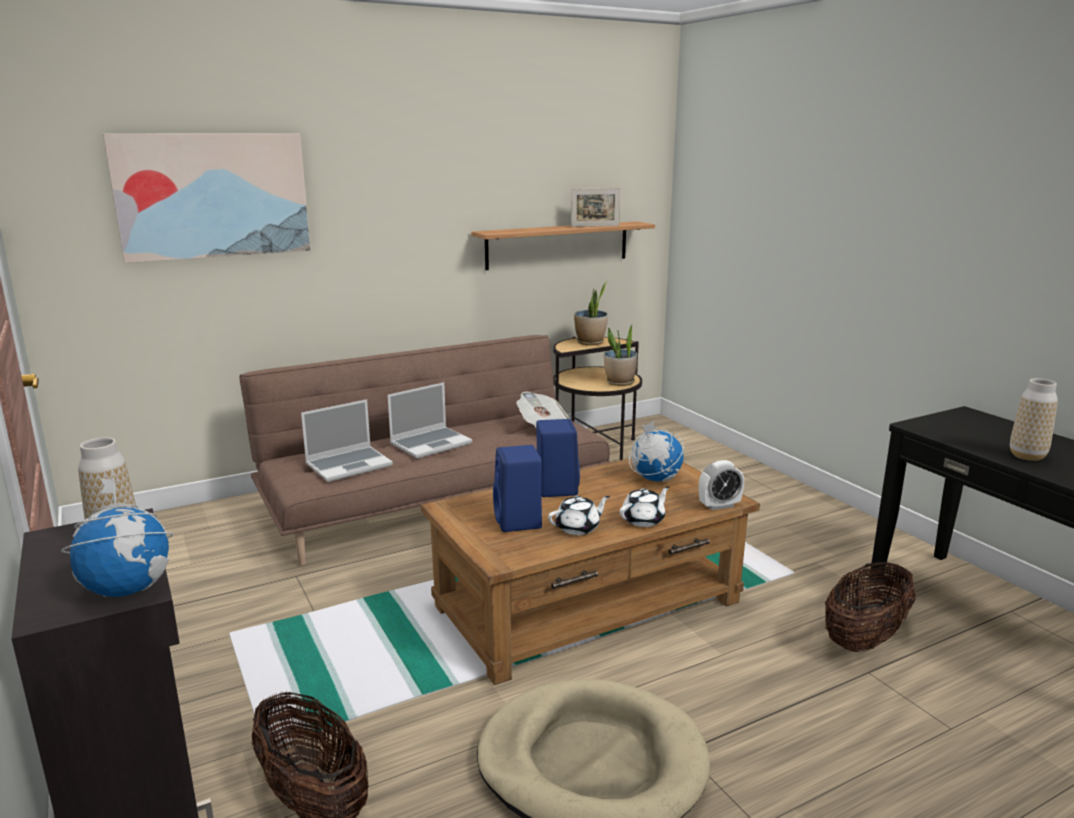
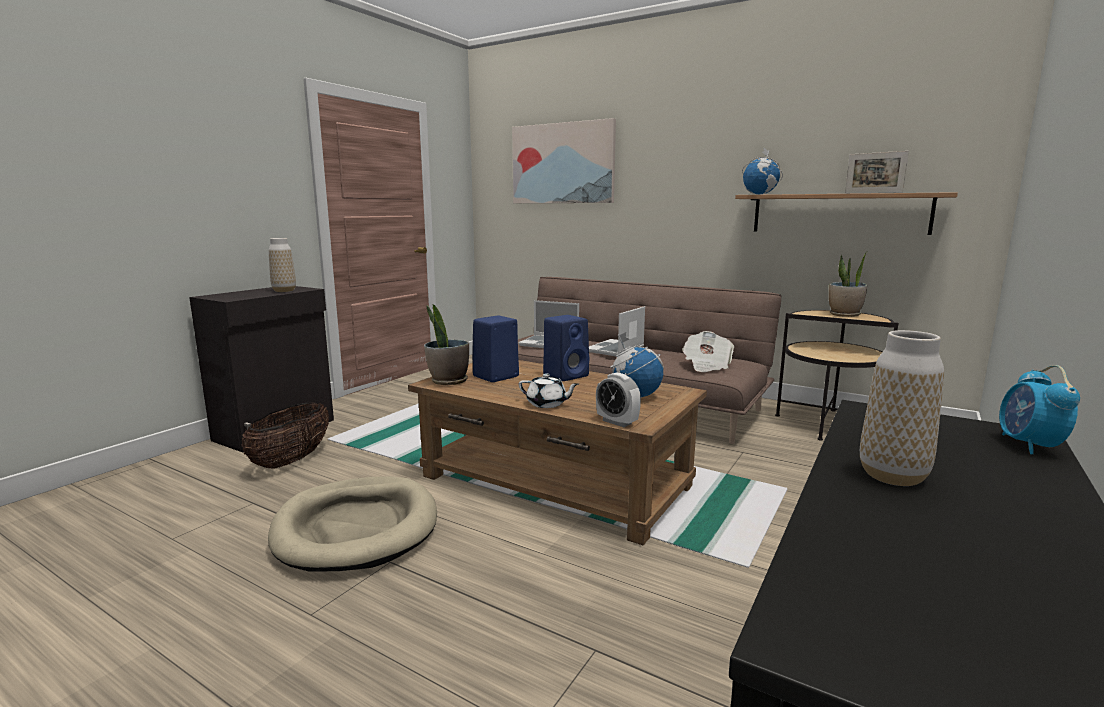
camera: 60 degrees right, 5 degrees down
(128, 589) = (234, 297): globe -> globe (760, 194)
(431, 443) = (615, 349): laptop -> laptop turned 105 degrees clockwise
(578, 528) = (506, 390): white teapot -> none
(620, 382) = (845, 357): potted plant -> potted plant (448, 381)
(864, 638) = (665, 638): basket -> none
(985, 418) = (1029, 445): none -> alarm clock

